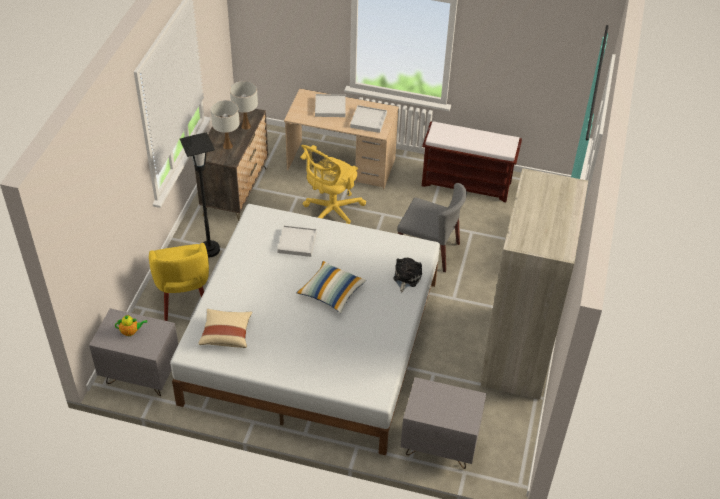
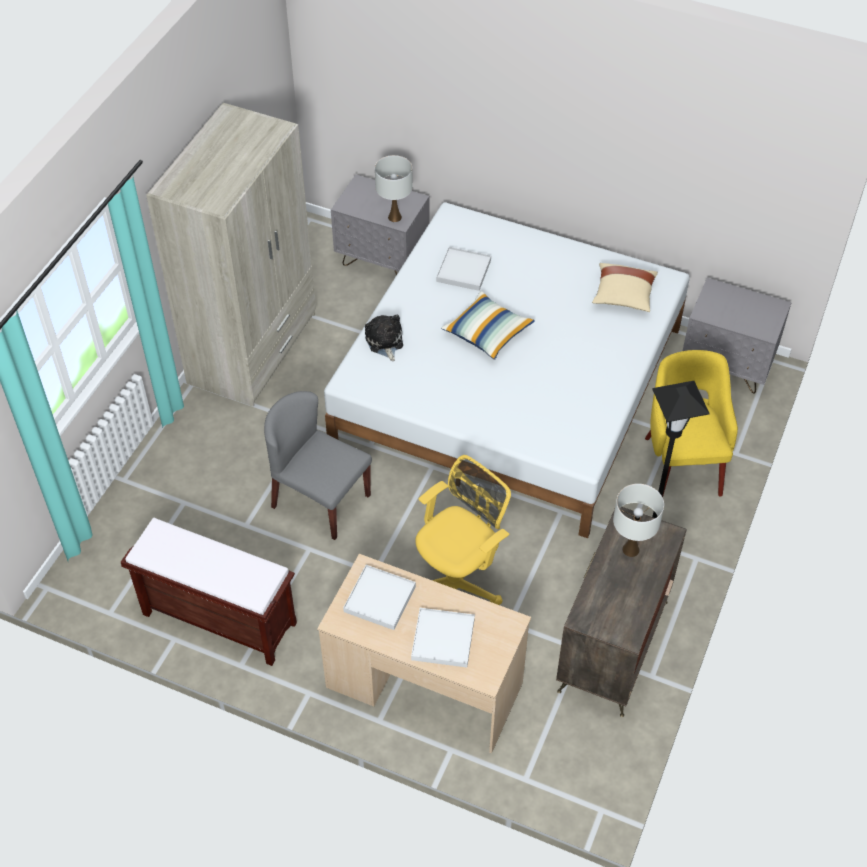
camera: 170 degrees left, 5 degrees up
(131, 332) = (742, 312): teapot -> none
(245, 126) = (600, 590): white table lamp -> white table lamp (395, 217)
(297, 242) = (526, 407): white tray -> white tray (464, 271)
(406, 278) = (384, 342): plush toy -> plush toy turned 135 degrees clockwise

